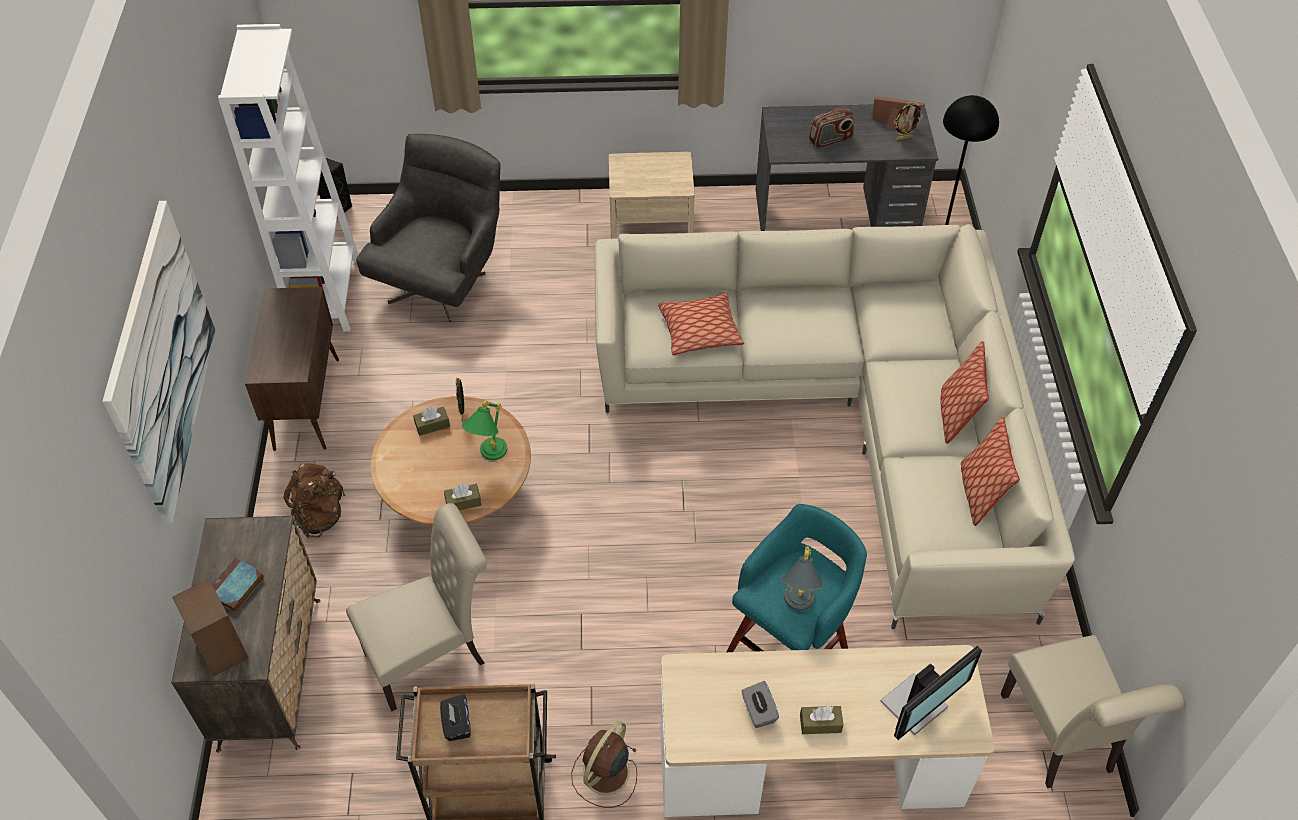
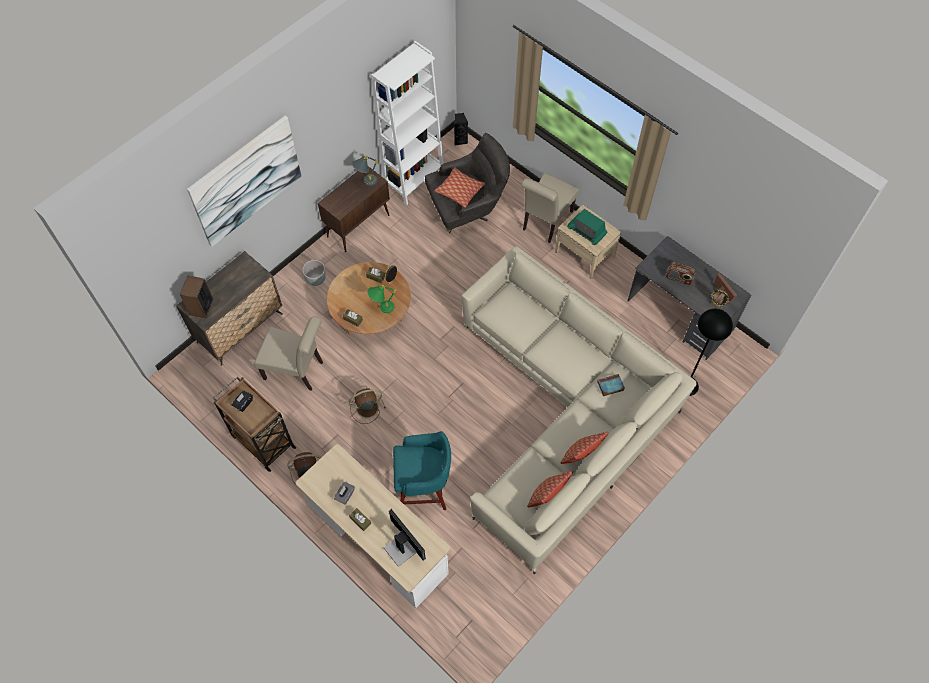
camera: 45 degrees right, 10 degrees up
(236, 588) = (227, 288): book -> book (610, 386)
(320, 515) = (316, 279): brown backpack -> grey planter
(591, 618) = (366, 408): none -> brown fan
(649, 177) = (586, 231): none -> radio
(700, 331) = (519, 324): pillow -> pillow (459, 191)
(797, 607) = (409, 472): grey table lamp -> grey table lamp (365, 182)
(916, 706) = (401, 548): monitor -> monitor turned 135 degrees counterclockwise
(1060, 739) = (484, 623): beige chair -> beige chair (545, 222)

